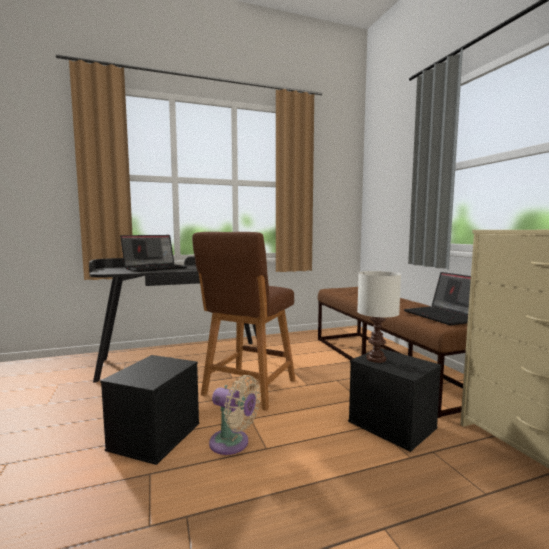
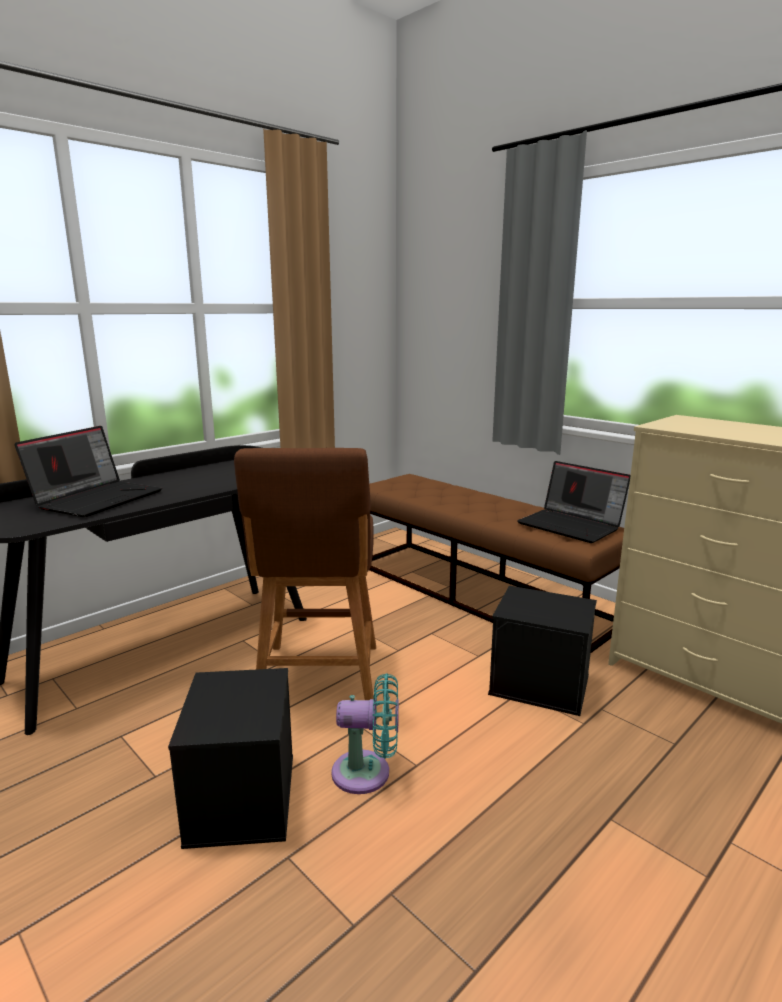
camera: 25 degrees left, 10 degrees up
(233, 443) = (367, 773): beige fan -> turquoise fan
(376, 359) = (522, 607): white table lamp -> none

